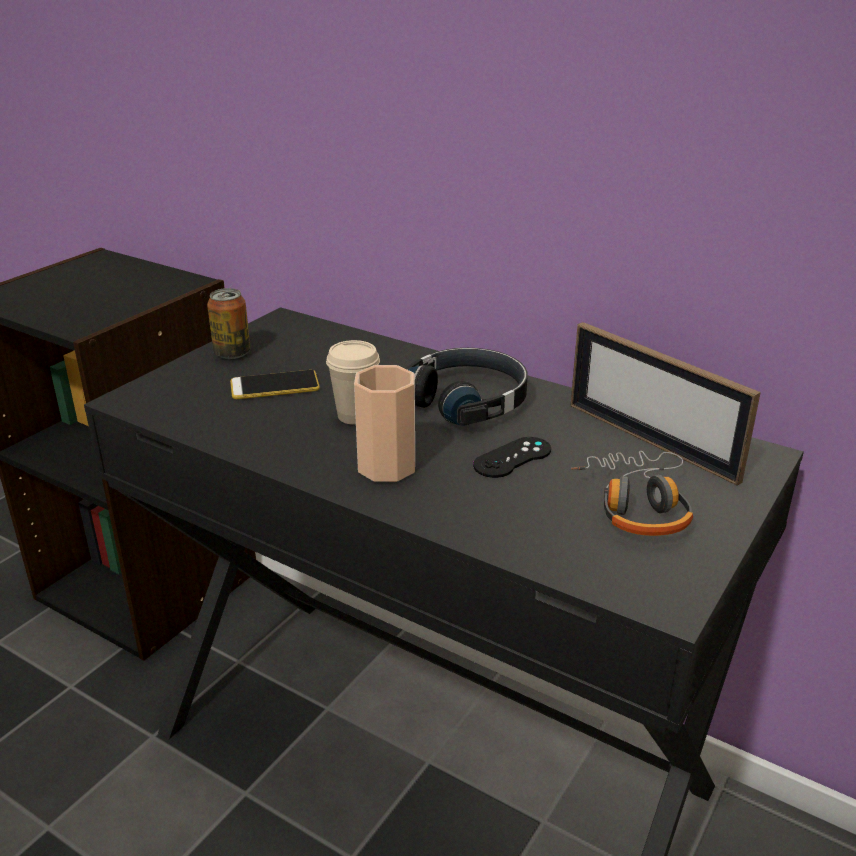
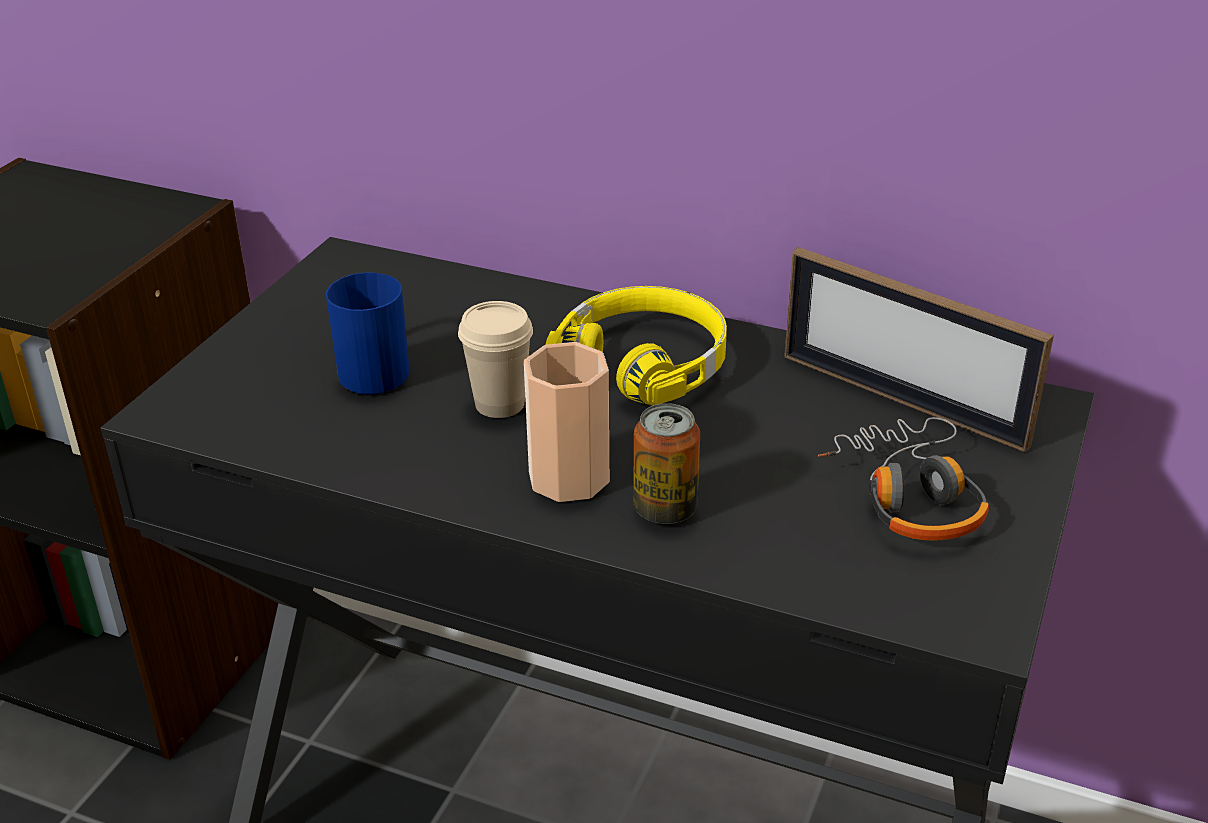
camera: 10 degrees left, 5 degrees up
(232, 353) = (288, 321): can -> can (665, 509)
(275, 386) = (369, 368): phone -> blue mug
(467, 400) = (645, 363): black headphones -> yellow headphones
(512, 458) = (731, 445): black game controller -> none

